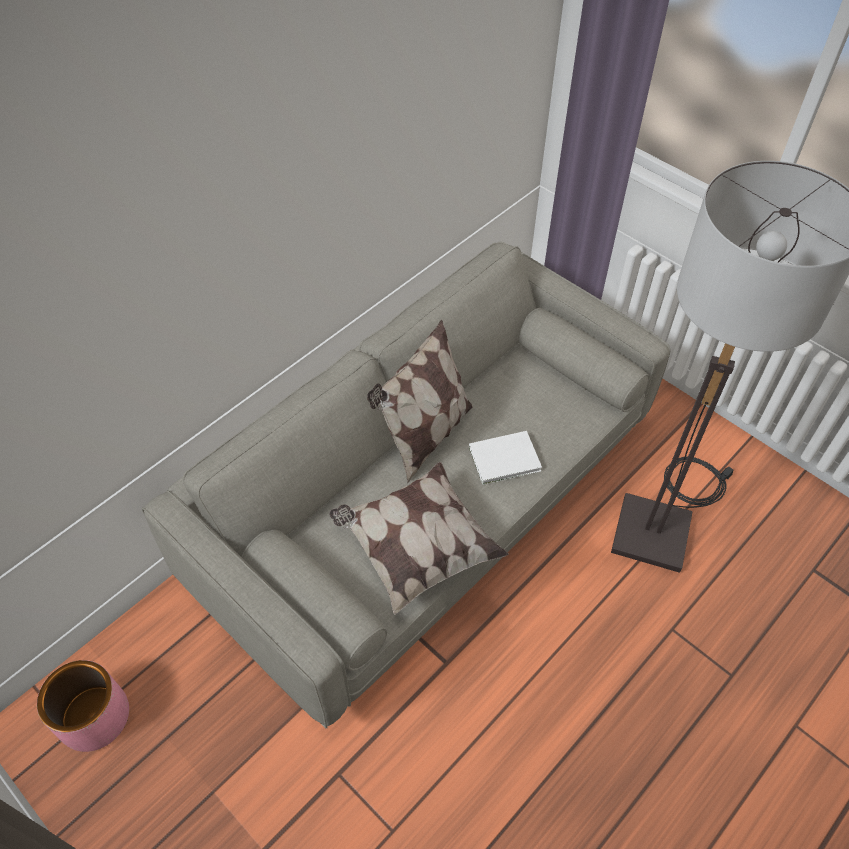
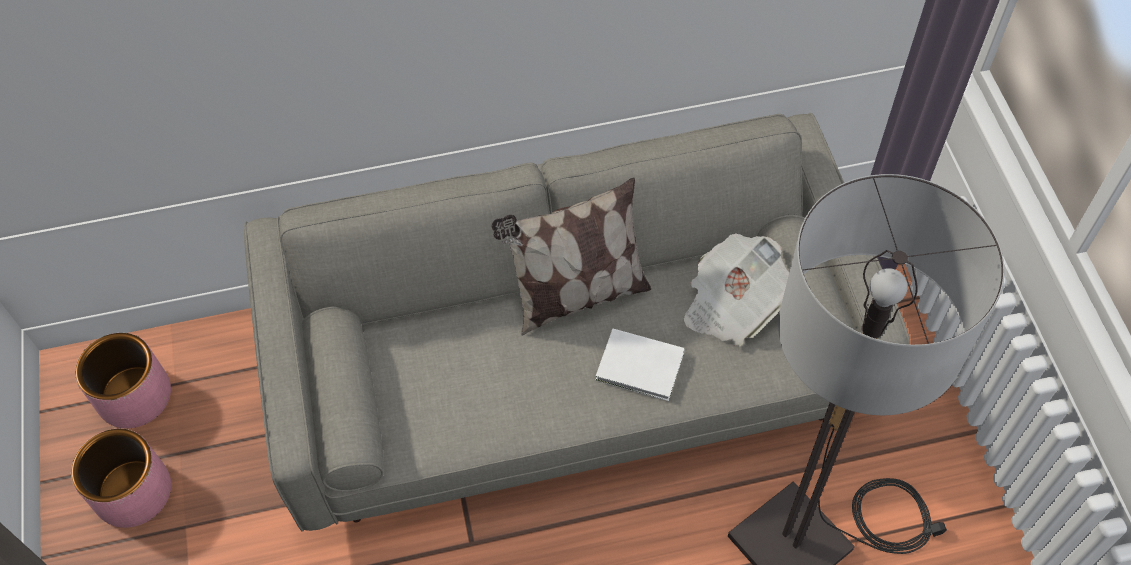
camera: 35 degrees right, 5 degrees up
(148, 792) = (134, 492): none -> pink planter
(416, 547) = (480, 407): pillow -> none
(532, 388) = (732, 304): none -> newspaper

